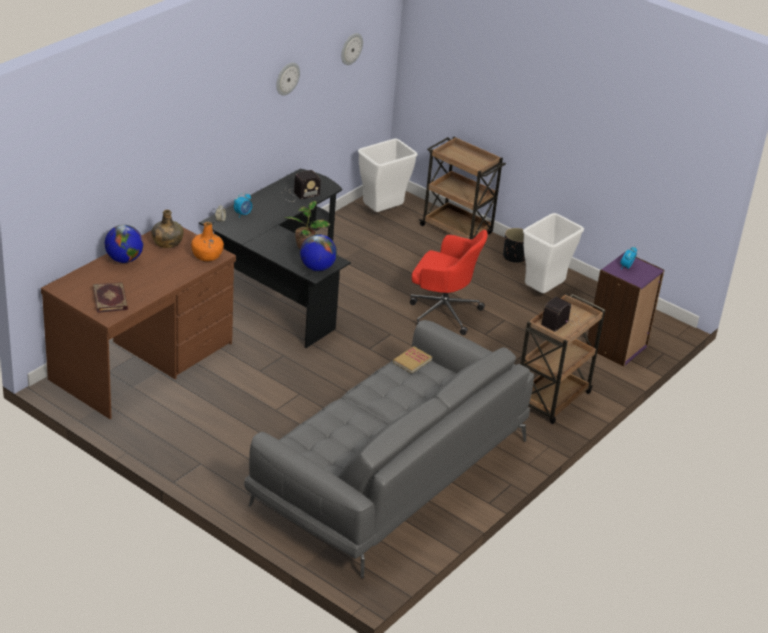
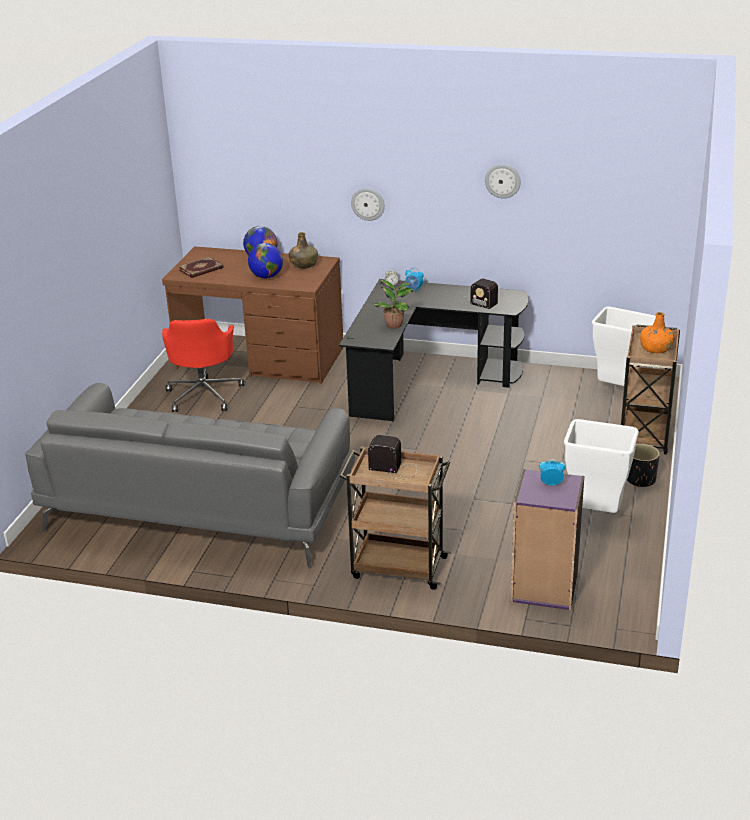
camera: 70 degrees right, 5 degrees down
(207, 255) = (301, 282): orange bottle -> orange bottle (656, 348)
(317, 268) = (364, 338): globe -> globe (266, 276)
(351, 48) = (608, 187): wall clock -> wall clock (368, 203)
(412, 361) = (296, 433): book -> none
(442, 311) = (485, 465): red office chair -> red office chair (204, 394)

